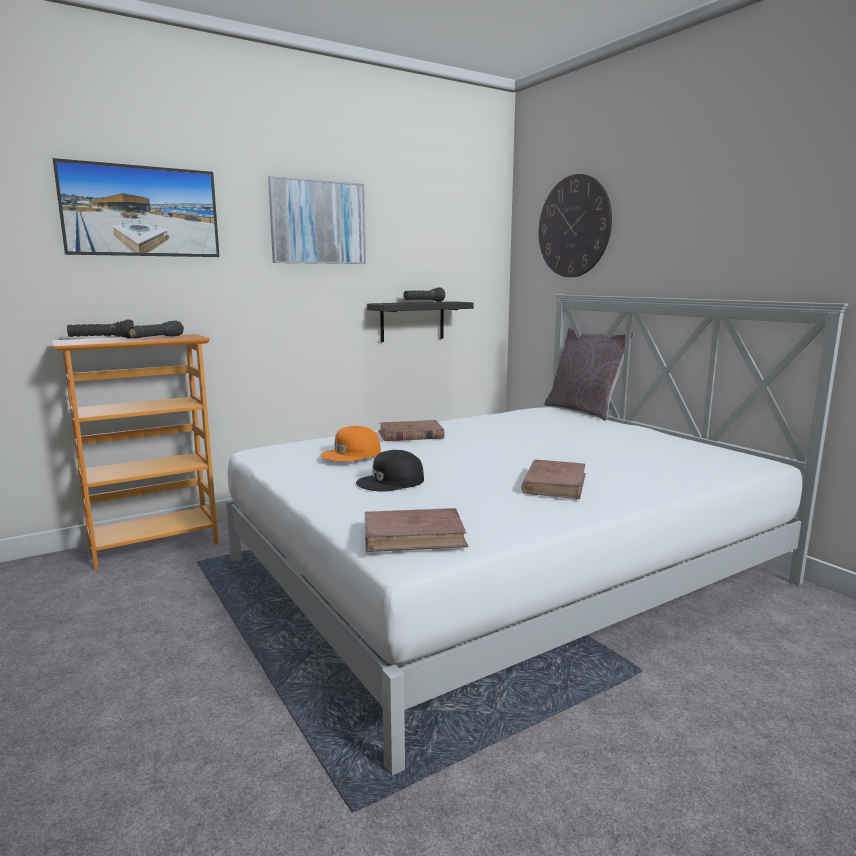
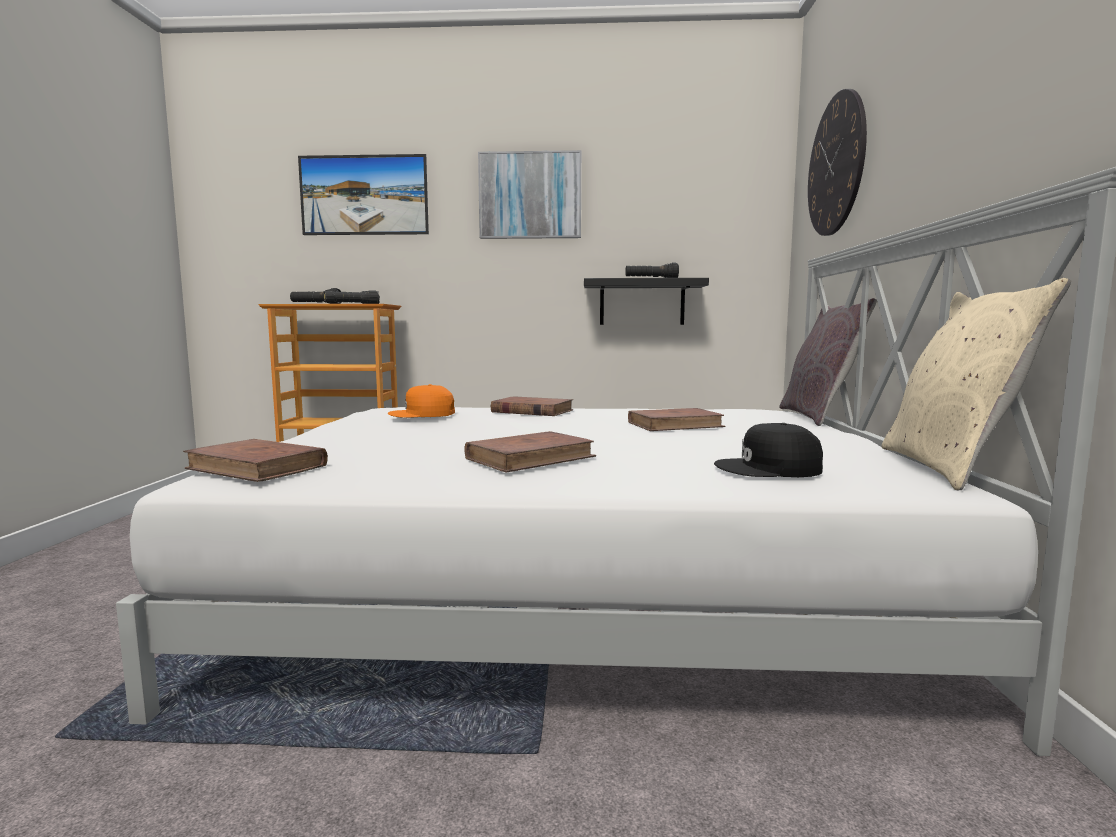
camera: 35 degrees right, 5 degrees down
(391, 482) = (390, 435): black cap -> black cap (769, 468)
(537, 434) = (675, 425): none -> brown book
(732, 446) = (949, 468): none -> beige pillow

